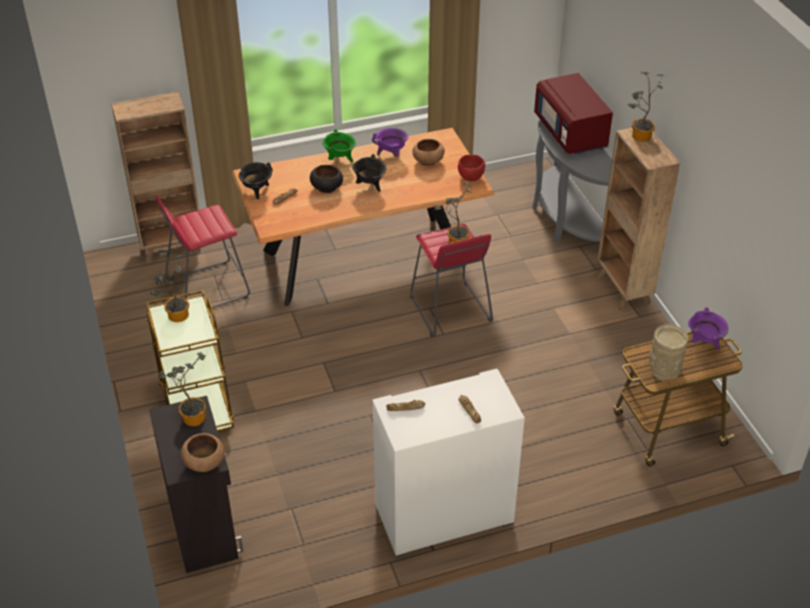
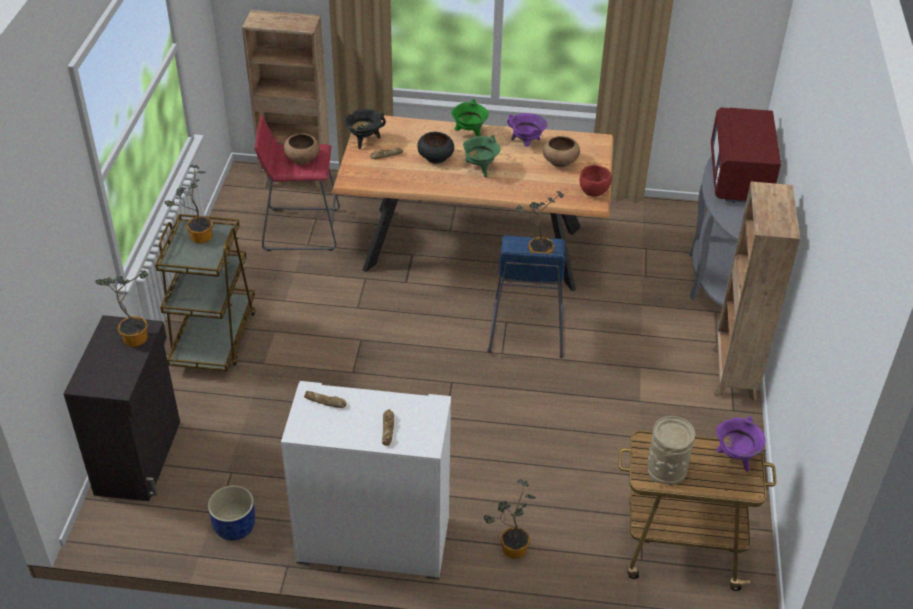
camera: 25 degrees right, 0 degrees up
(204, 462) = (112, 384): brown bowl -> brown bowl (302, 158)
(325, 550) = (234, 527): none -> blue planter
(370, 186) = (480, 168): black cooking pot -> green cooking pot
(450, 309) = (526, 330): red stool -> blue stool
(639, 137) = (772, 196): potted plant -> potted plant (510, 549)

